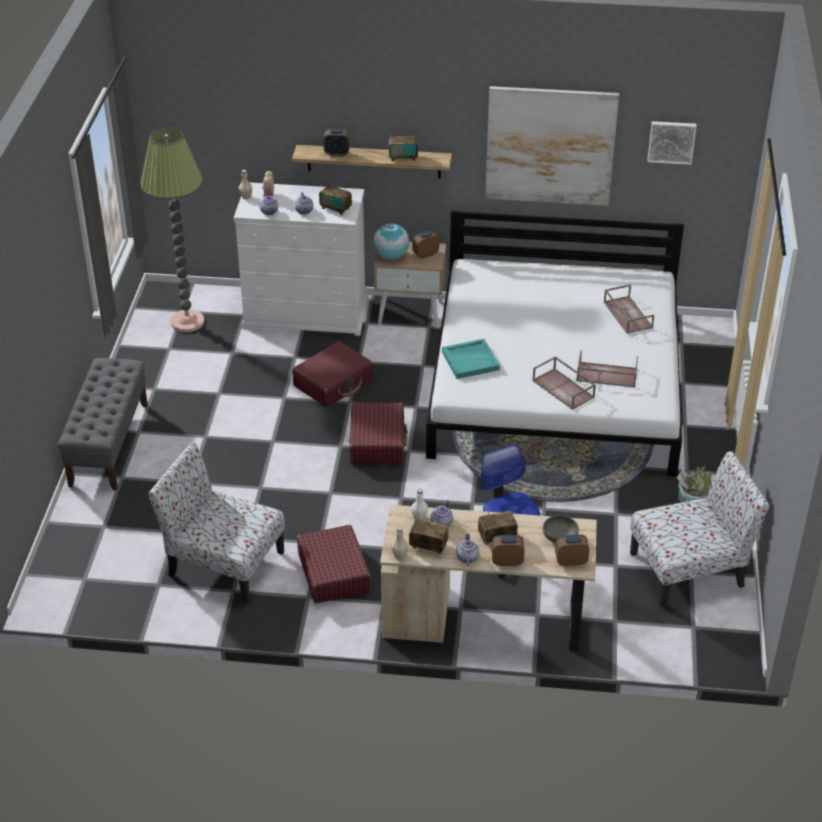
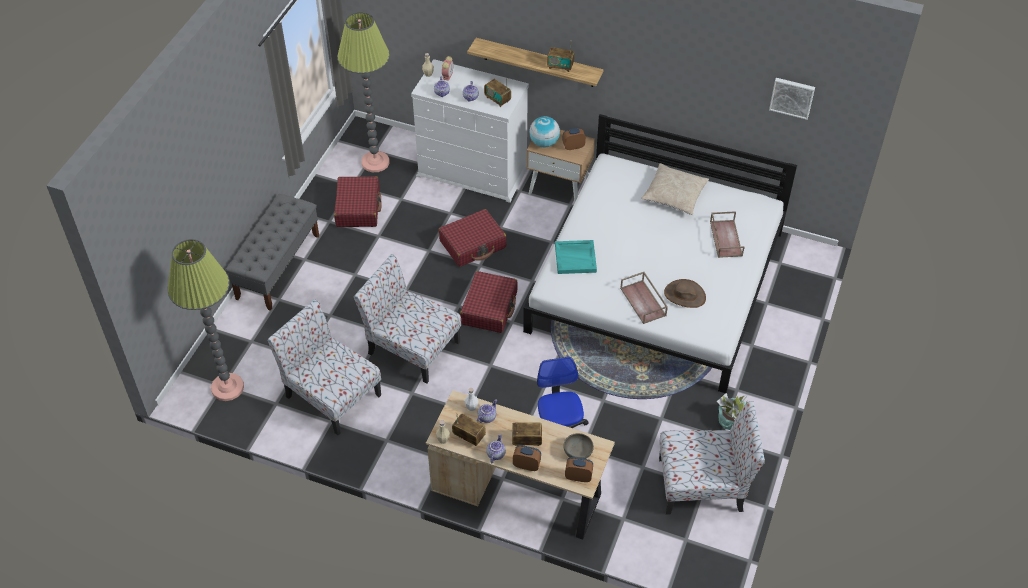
camera: 15 degrees right, 10 degrees up
(92, 579) = (227, 387): none -> floor lamp
(301, 496) = (411, 347): none -> chair
(333, 572) = (413, 423): red suitcase -> red suitcase (358, 208)
(337, 153) = (506, 53): alarm clock -> none
(550, 146) = (687, 80): picture -> none
(554, 283) = (674, 194): none -> beige pillow
(606, 375) = (684, 295): brown tray -> brown hat

